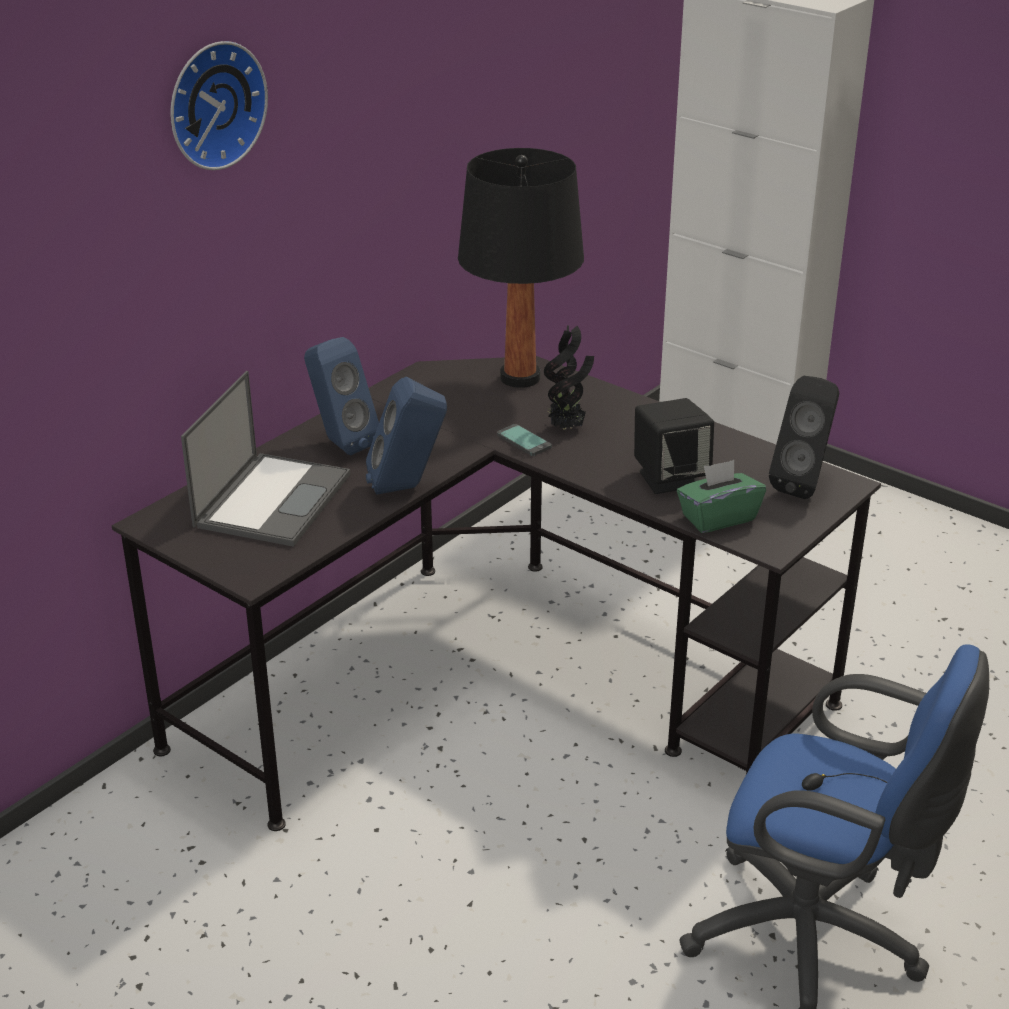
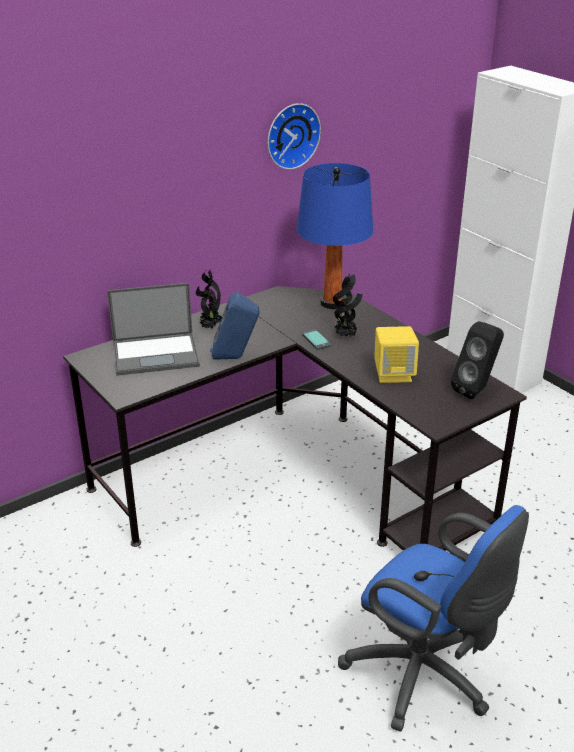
camera: 15 degrees right, 0 degrees up
(212, 104) = (141, 119): wall clock -> wall clock (291, 135)
(273, 499) = (157, 354): laptop -> laptop turned 45 degrees clockwise
(340, 443) = (210, 327): blue speaker -> potted plant
(520, 378) = (332, 303): black table lamp -> blue table lamp
(670, 478) = (394, 374): black speaker -> yellow speaker
(718, 518) = (411, 402): green tissue box -> none

